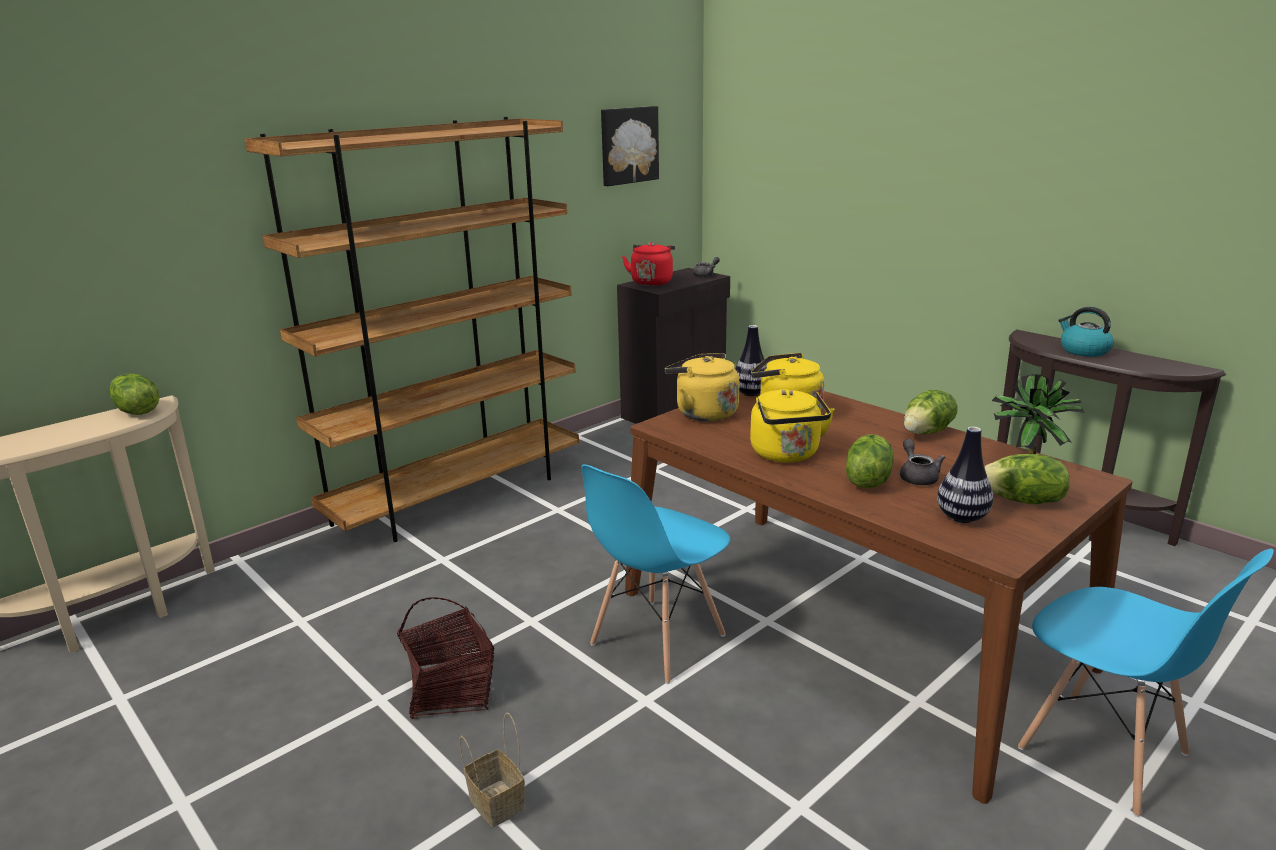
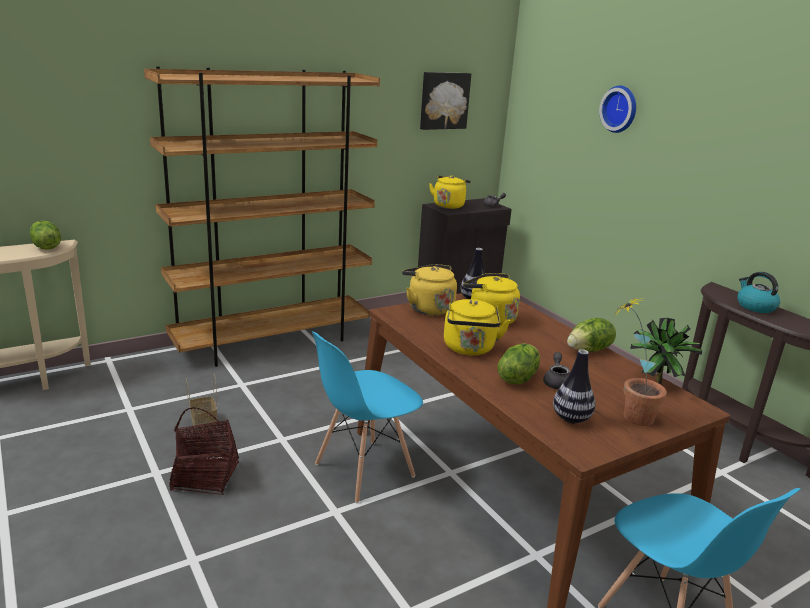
camera: 10 degrees right, 0 degrees up
(494, 802) = (199, 559): basket -> basket (203, 422)
(652, 282) = (449, 205): red kettle -> yellow kettle
(865, 130) = (620, 109): none -> wall clock
(1023, 501) = (628, 415): lettuce -> potted plant

